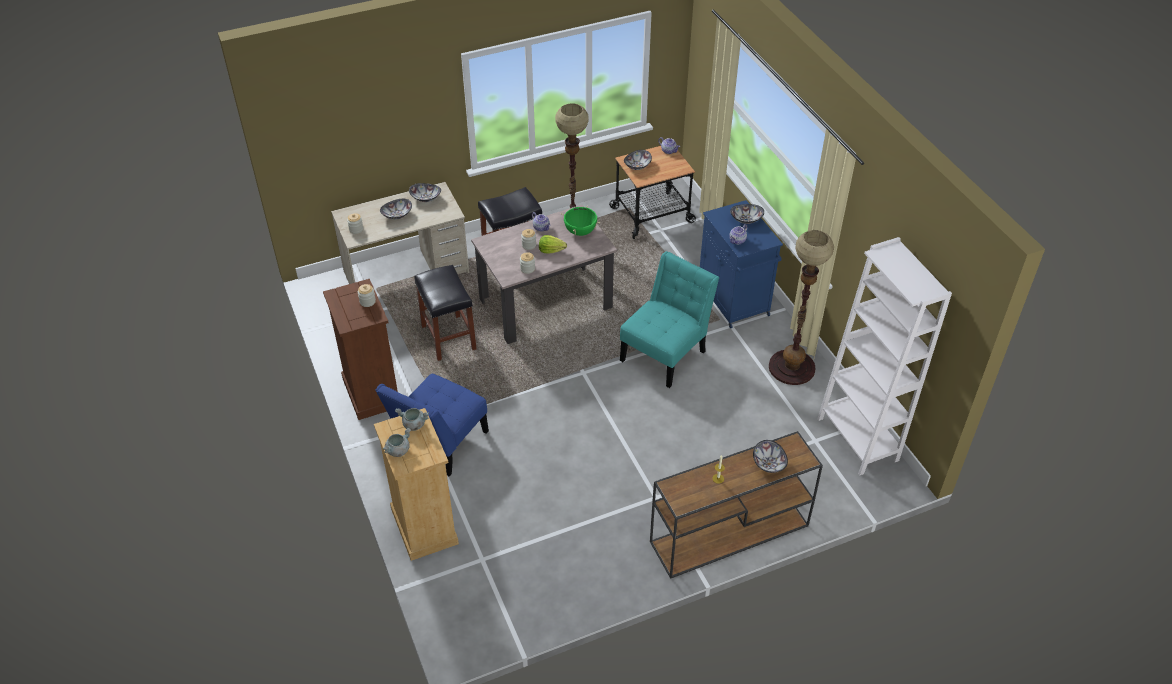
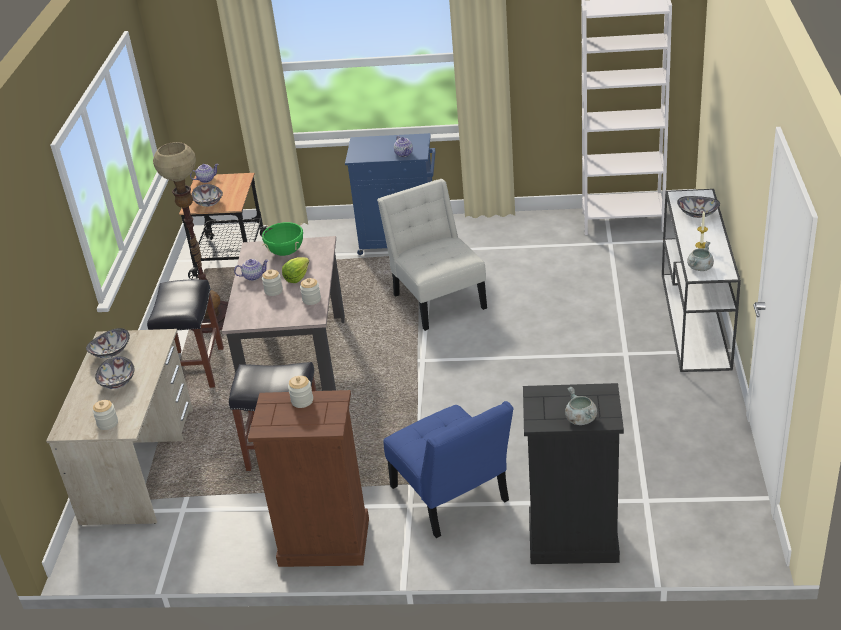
camera: 60 degrees left, 10 degrees down
(413, 424) = (545, 399): grey cooking pot -> grey cooking pot (700, 268)
(424, 526) = (572, 539): beige dresser -> black dresser
(666, 353) = (437, 298): turquoise chair -> white chair
(728, 534) = (695, 321): brown console table -> white console table
(746, 219) = (378, 143): bowl -> none
(792, 367) = (512, 231): floor lamp -> none

